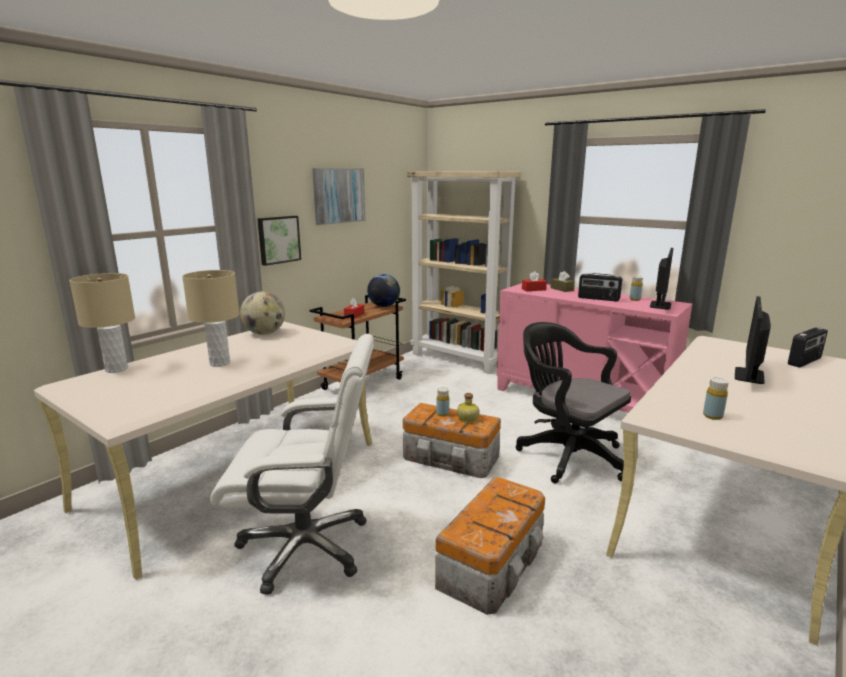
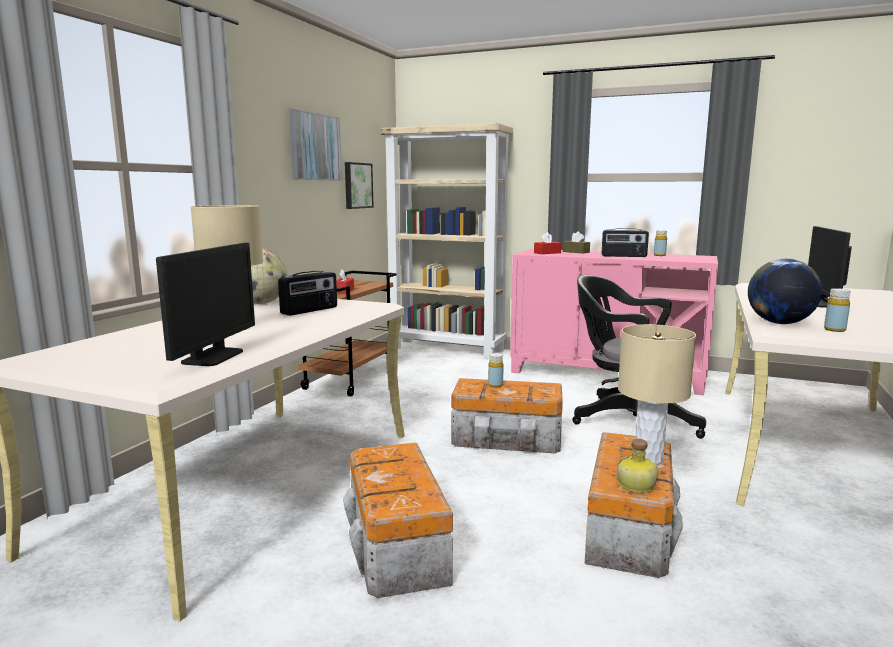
camera: 15 degrees left, 5 degrees down
(117, 369) = (88, 342): beige table lamp -> beige table lamp (648, 458)
(278, 239) = (254, 193): picture -> picture (357, 185)
(306, 546) = (397, 547): white office chair -> storage box
(384, 306) = (370, 283): globe -> globe (779, 323)
(467, 419) = (528, 387): bottle -> bottle (636, 486)
(660, 305) = (690, 257): monitor -> monitor (212, 357)
(805, 361) = (855, 293): radio -> radio (310, 310)

